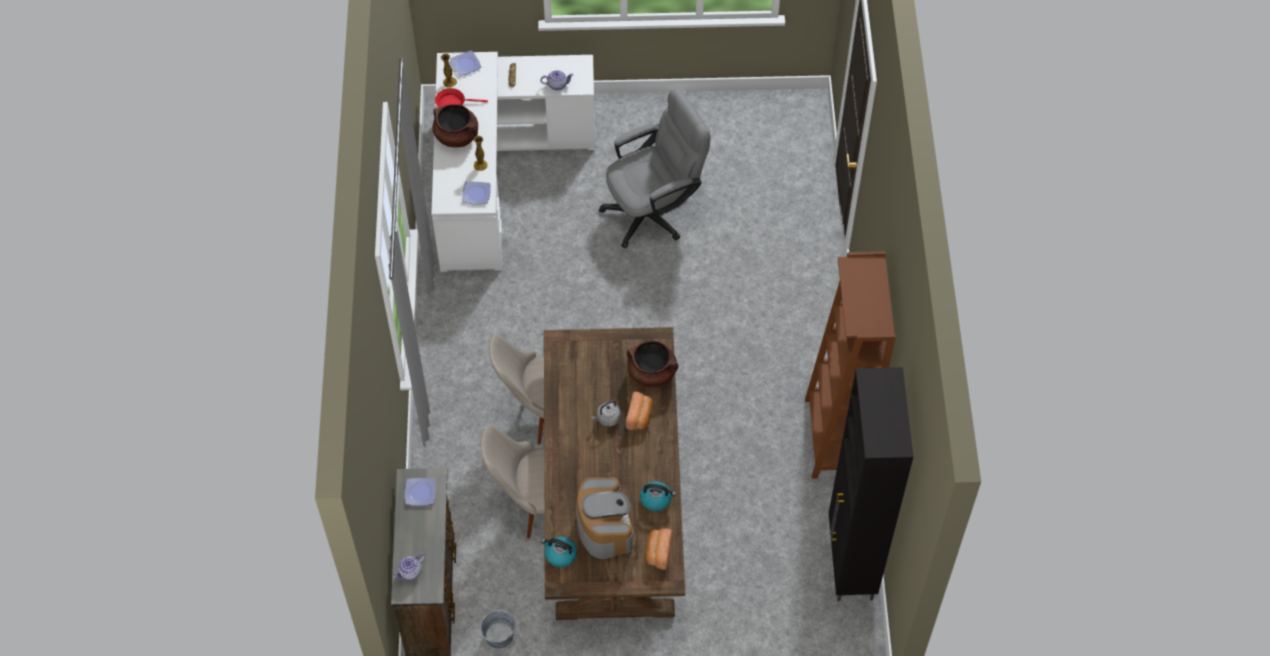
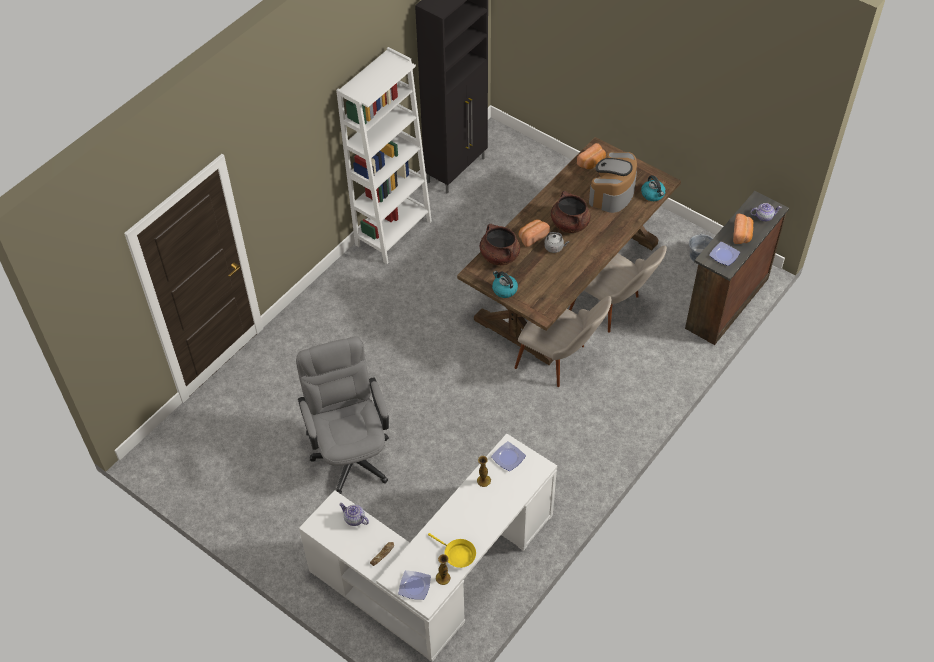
camera: 140 degrees left, 5 degrees down
(418, 532) = (742, 234): none -> bread
(453, 103) = (457, 554): red frying pan -> yellow frying pan
(457, 136) = (480, 520): brown cooking pot -> brown cooking pot (569, 224)
(654, 211) = (350, 451): grey office chair -> grey office chair turned 60 degrees clockwise
(656, 499) = (566, 188): kettle -> kettle (504, 289)
(834, 437) = (393, 233): brown bookcase -> white bookcase

